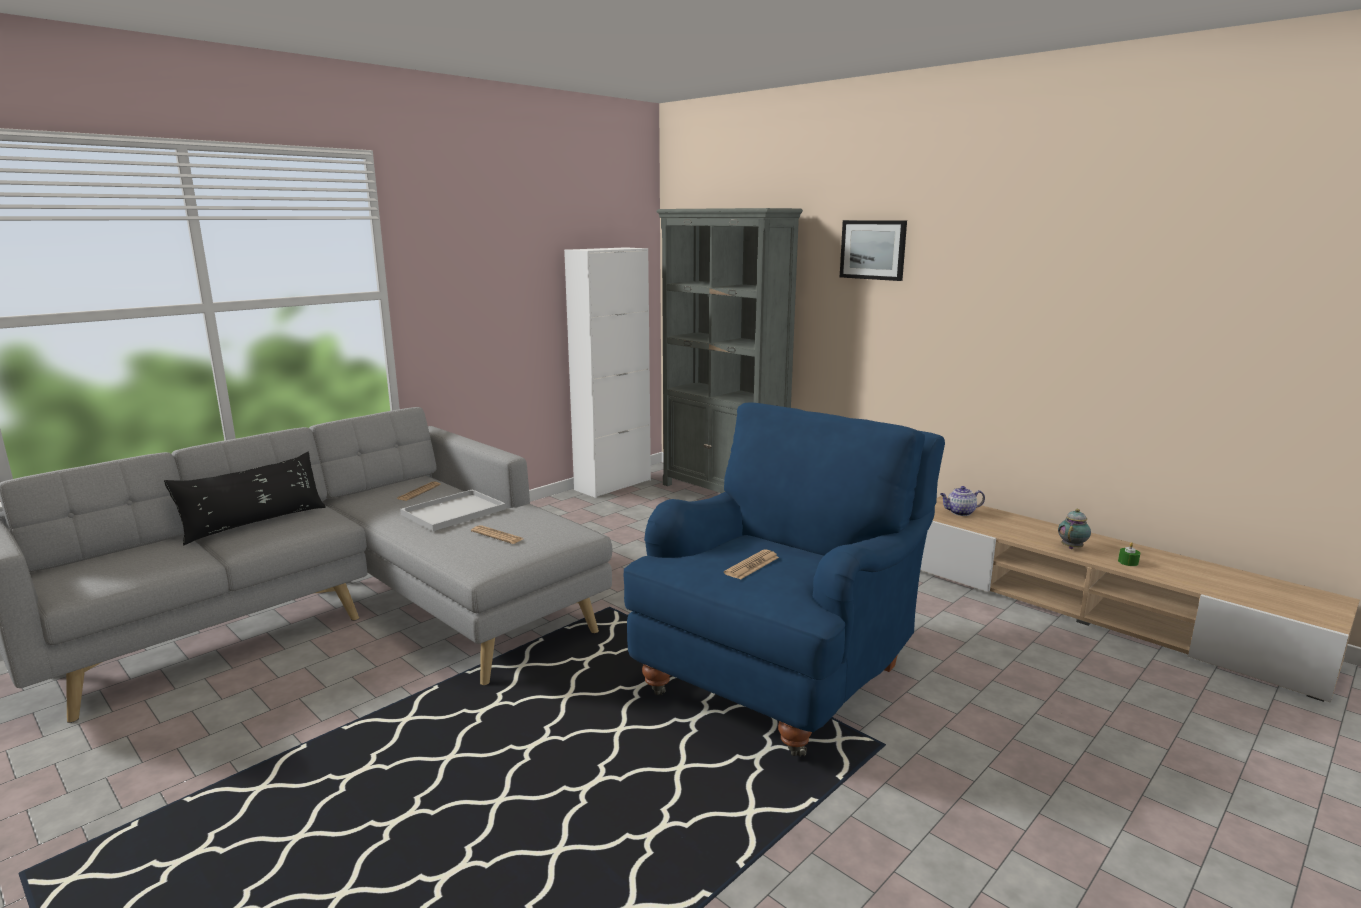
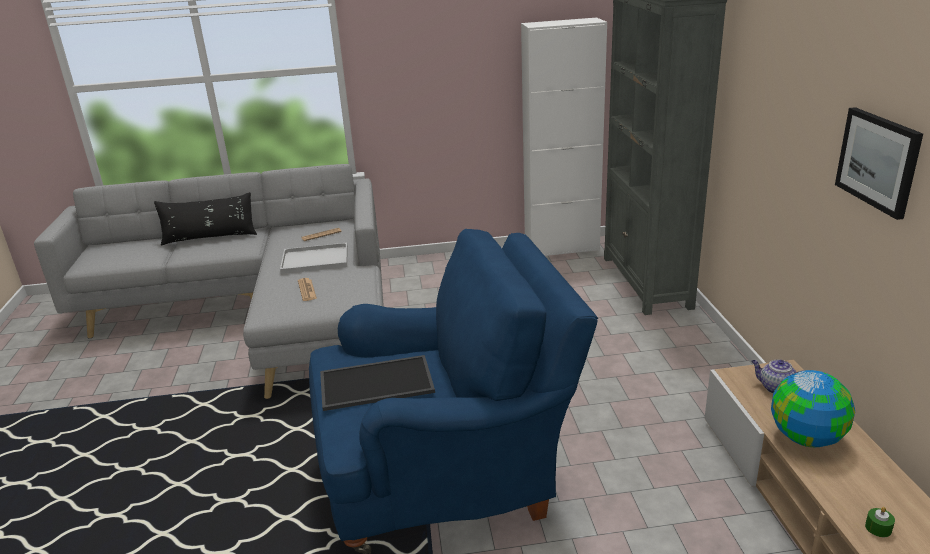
camera: 40 degrees right, 10 degrees up
(752, 565) = (375, 384): newspaper -> tray
(873, 249) = (779, 52): picture -> picture (878, 161)
(1020, 532) = (806, 437): none -> globe
(1072, 547) = (838, 480): teapot -> none

